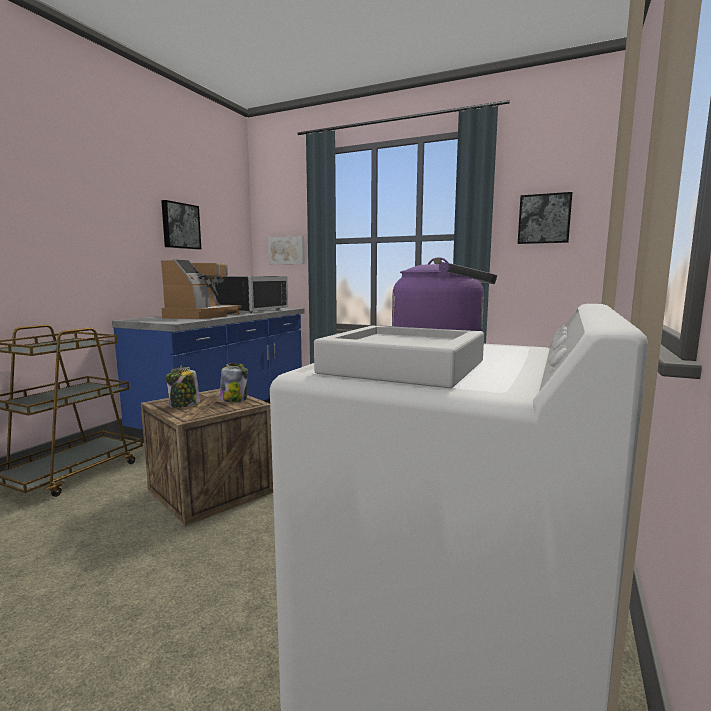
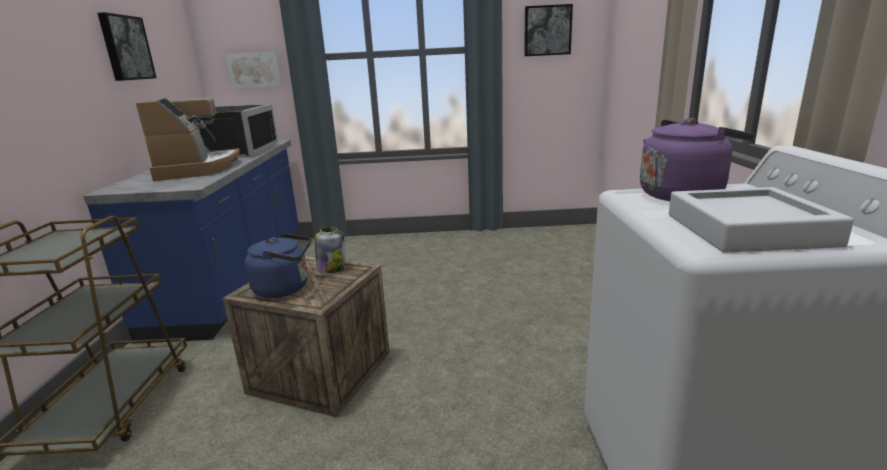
camera: 25 degrees left, 10 degrees up
(184, 405) = (285, 288): jar -> blue kettle

